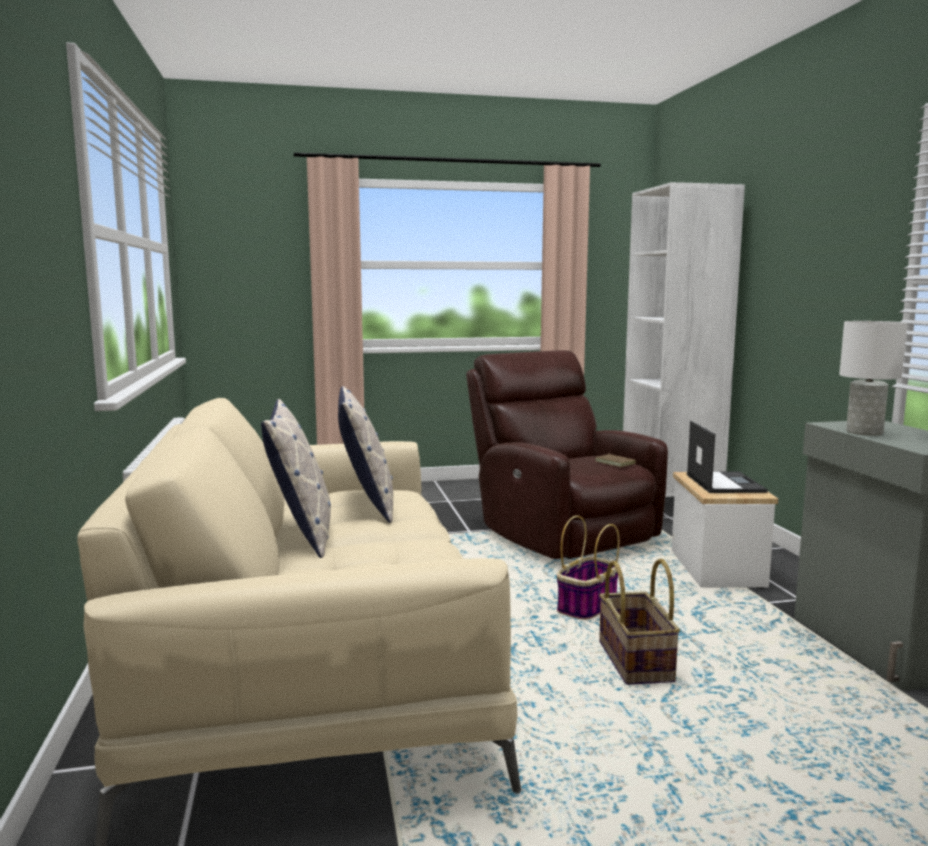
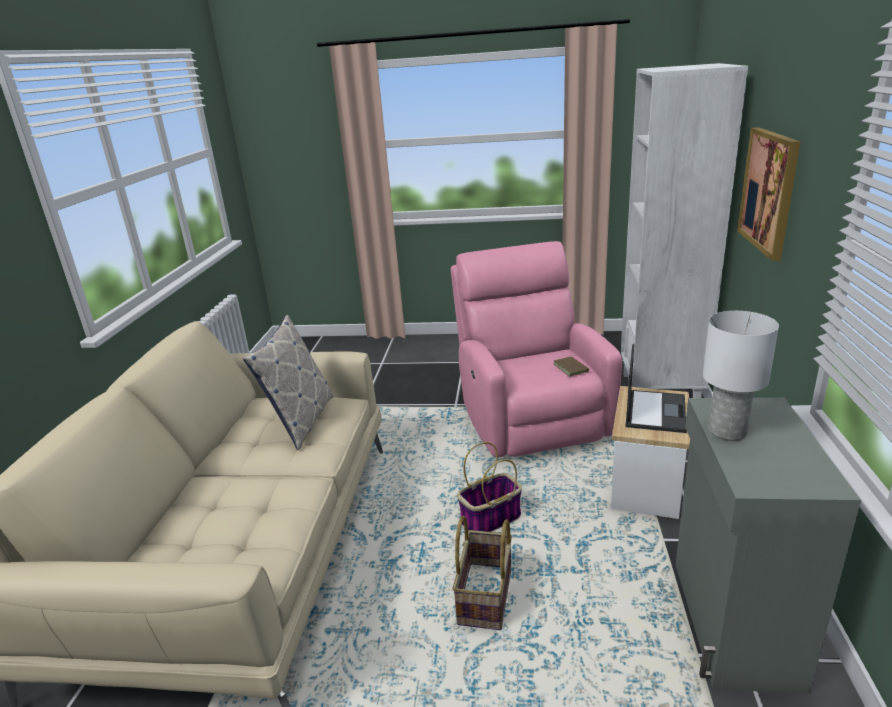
camera: 20 degrees right, 15 degrees up
(302, 535) = (222, 460): pillow -> none
(561, 535) = (531, 418): brown armchair -> pink armchair
(790, 278) = (769, 191): none -> picture

